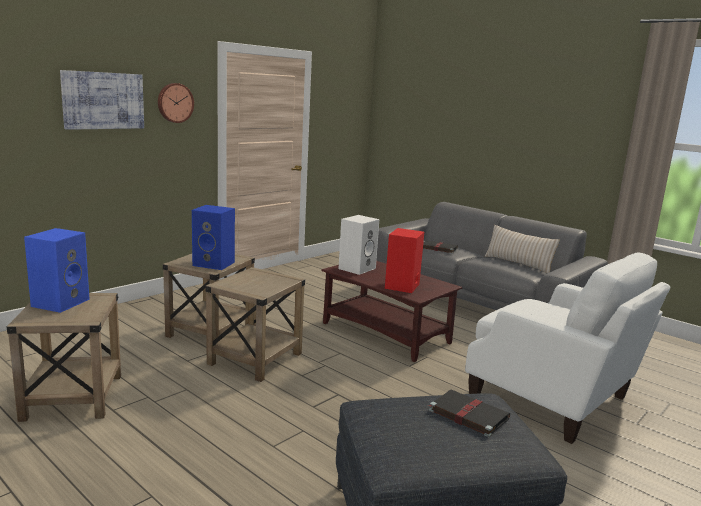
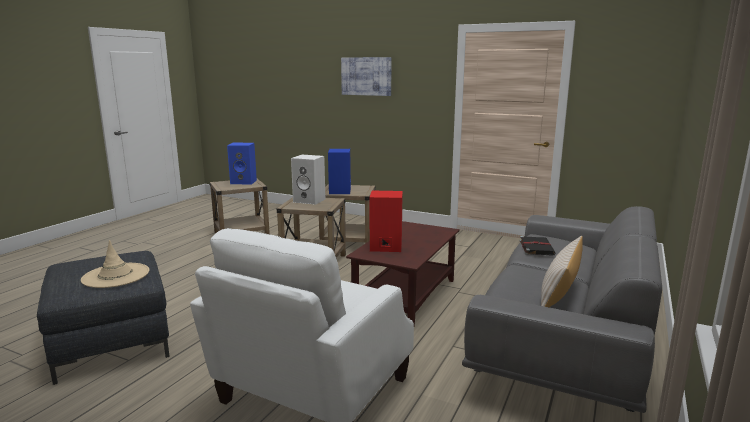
camera: 75 degrees right, 0 degrees up
(175, 103) = (416, 77): wall clock -> none
(357, 268) = (418, 229): white speaker -> white speaker (310, 200)
(467, 414) = (116, 276): black book -> beige hat

